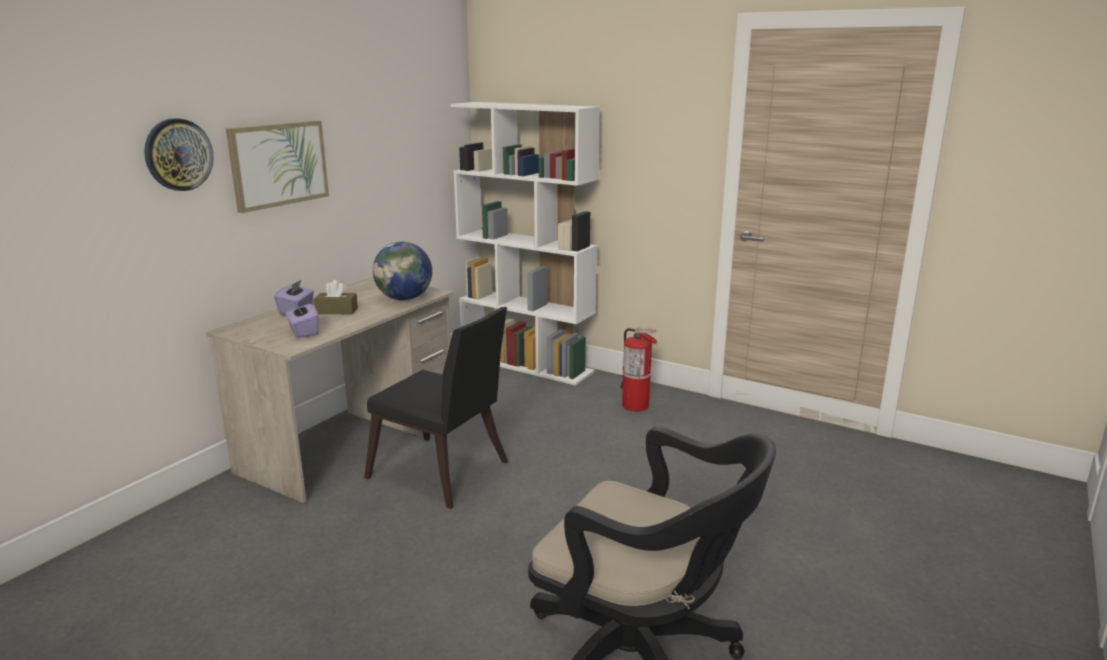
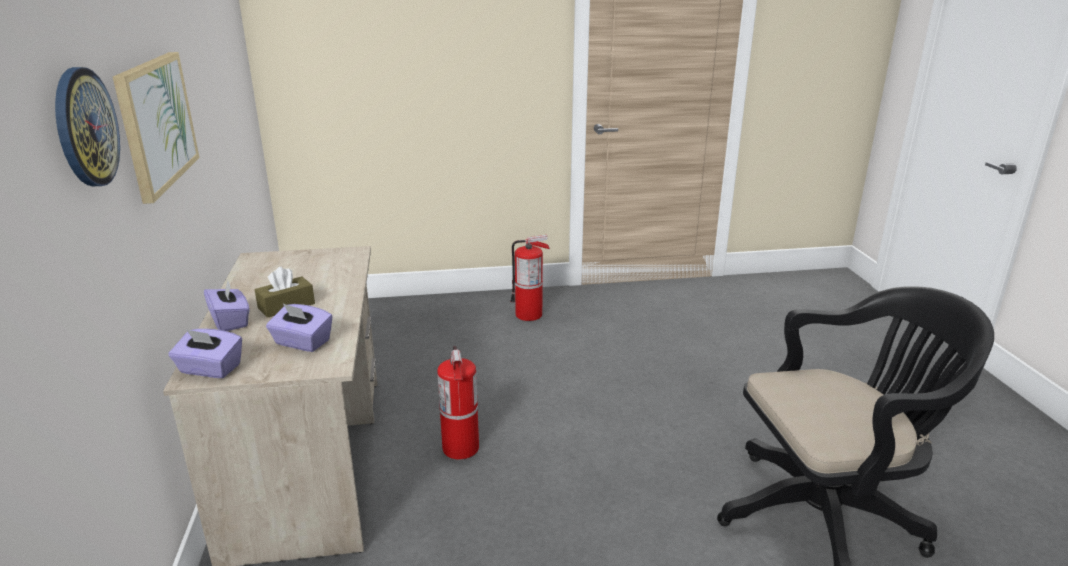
camera: 40 degrees left, 5 degrees up
(241, 330) = (210, 369): none -> purple tissue box
(404, 298) = (336, 268): globe -> none
(443, 474) = (461, 448): black chair -> fire extinguisher
(527, 364) = (376, 309): white bookcase -> none

